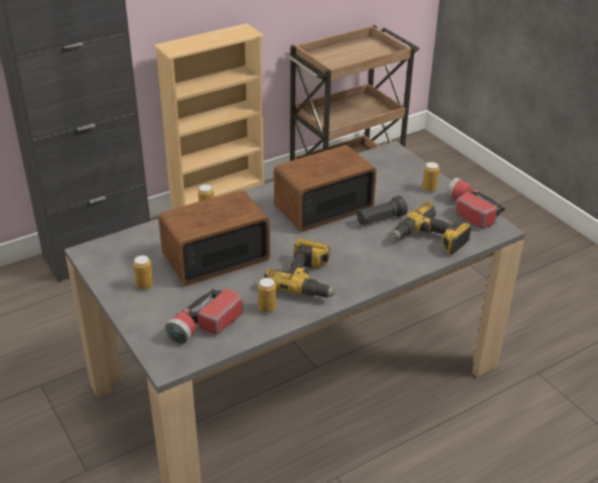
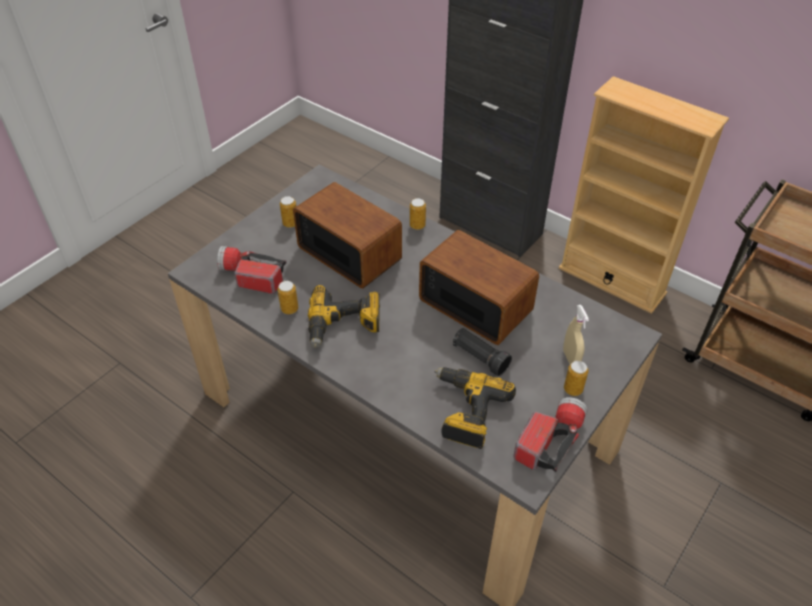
camera: 70 degrees right, 10 degrees up
(400, 181) = (570, 358): none -> beige spray bottle

